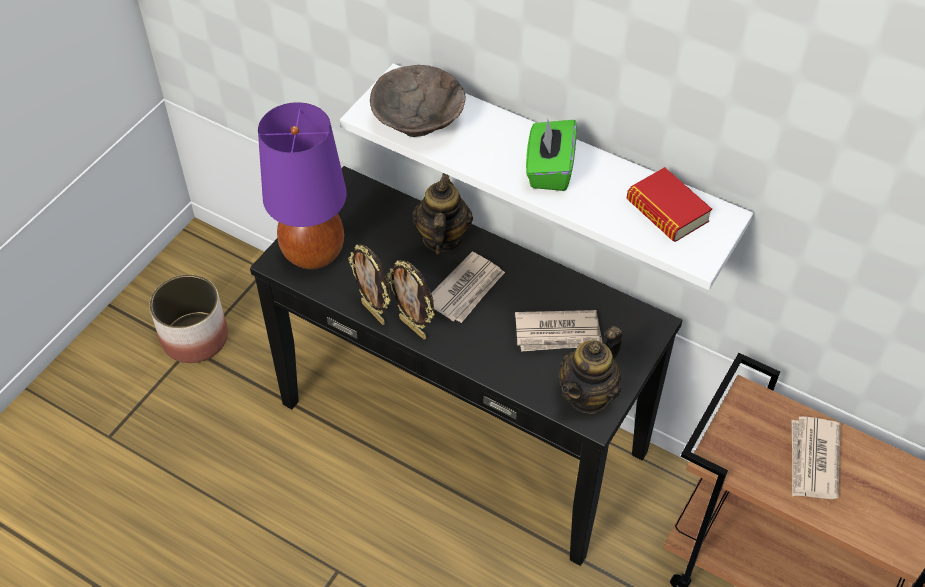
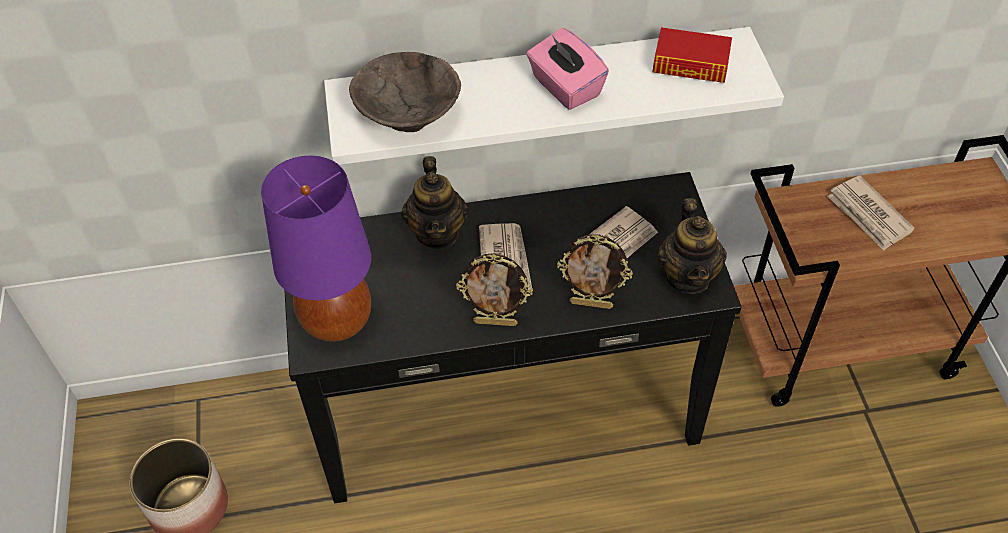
camera: 40 degrees left, 0 degrees up
(374, 313) = (448, 333): picture frame -> picture frame (591, 304)
(442, 237) = (437, 232): teapot -> teapot turned 150 degrees counterclockwise
(549, 170) = (565, 87): green tissue box -> pink tissue box

